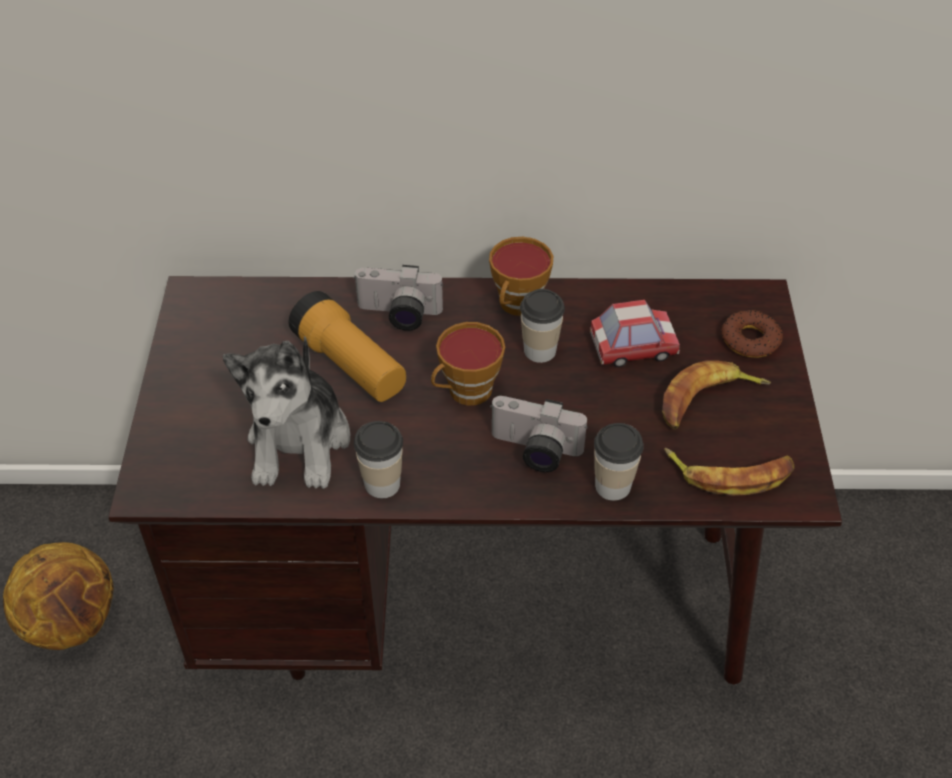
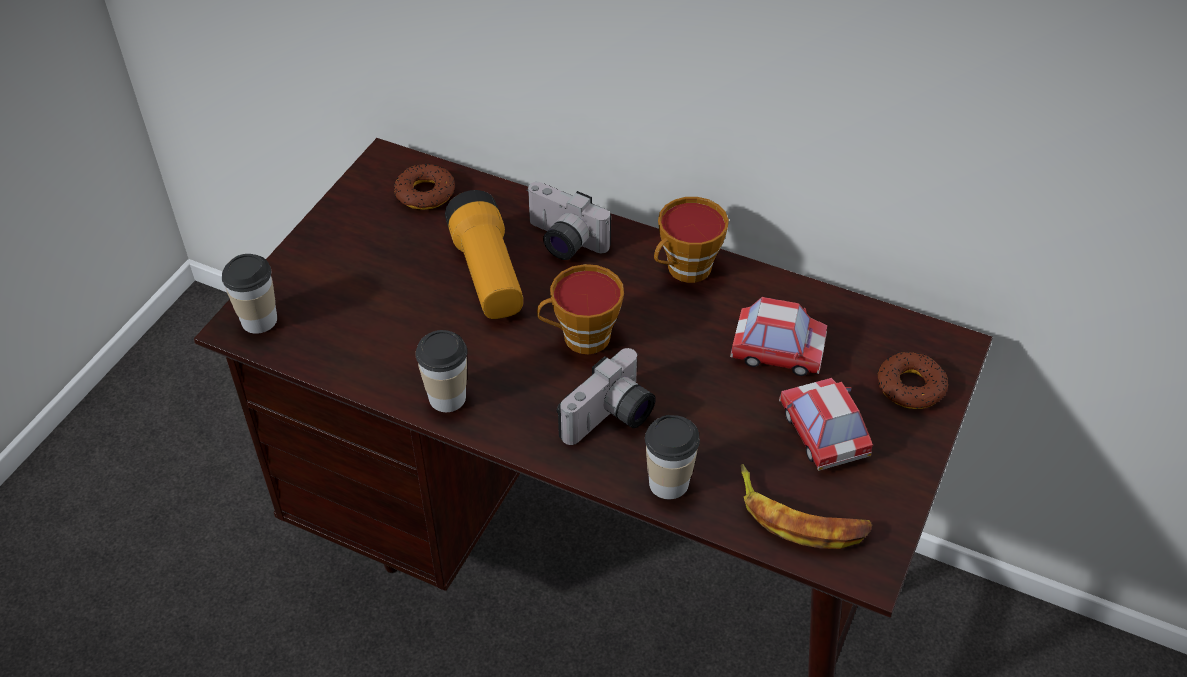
camera: 25 degrees right, 0 degrees up
(73, 622) = (226, 441): basketball -> none
(247, 312) = (425, 193): none -> donut
(299, 442) = (397, 331): plush toy -> none
(534, 451) = (611, 420): camera -> camera turned 90 degrees counterclockwise
(540, 350) = (679, 322): cup -> cup (259, 320)
(707, 401) = (822, 434): banana -> toy car

